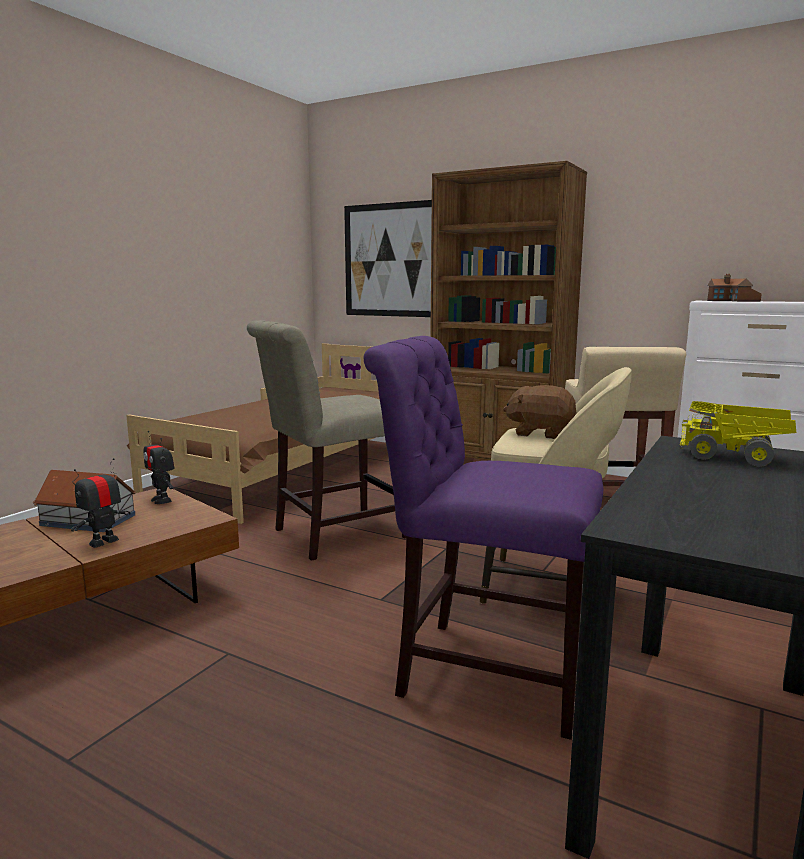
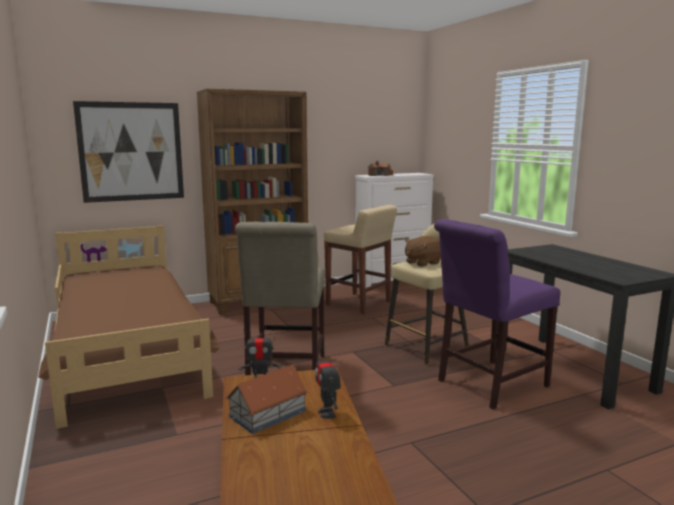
camera: 55 degrees left, 0 degrees up
(736, 457) = (545, 252): toy truck -> none

